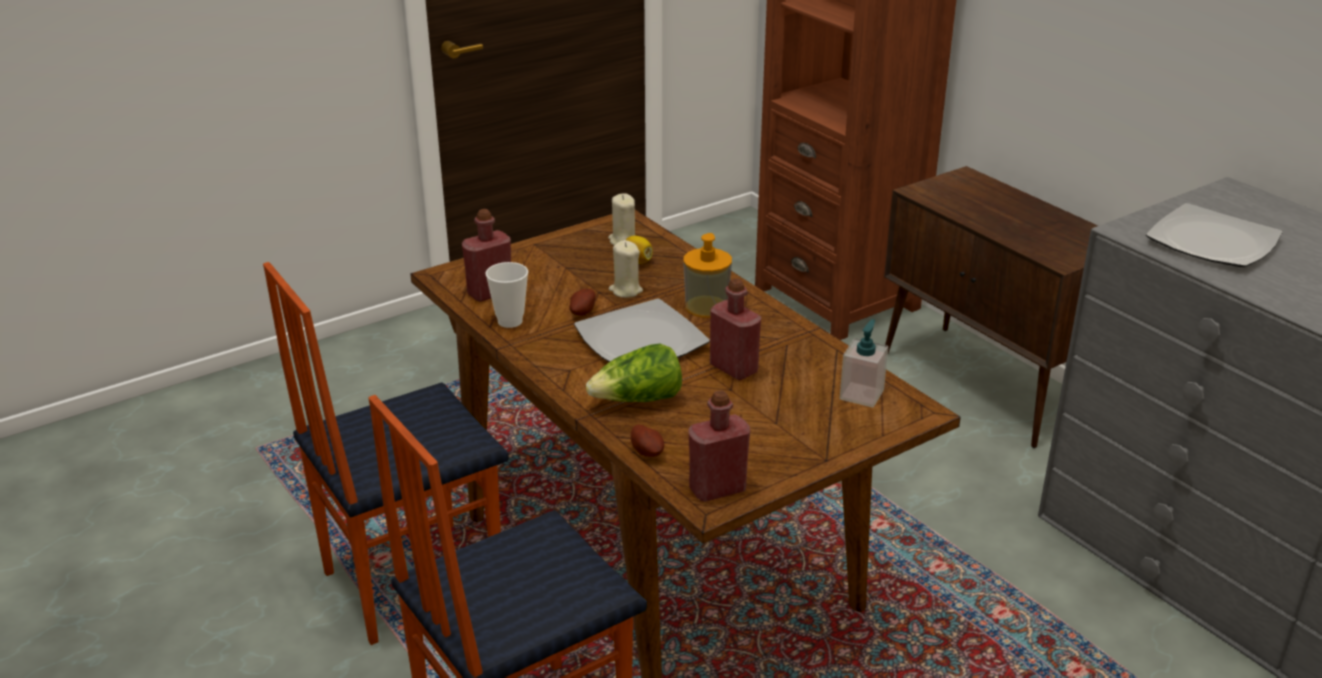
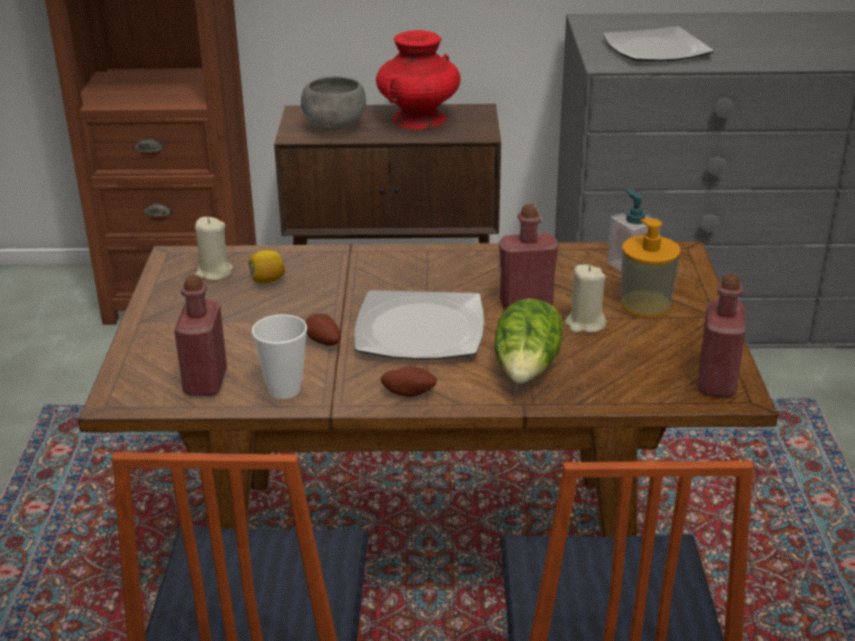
camera: 55 degrees left, 0 degrees up
(625, 290) = (314, 305): beige candle -> beige candle (585, 324)
(647, 452) = (622, 396): potato -> potato (409, 393)
(706, 307) = (401, 278): soap dispenser -> soap dispenser (645, 304)
(962, 199) = (334, 127): none -> grey bowl
(1041, 225) = (419, 119): none -> red vase

